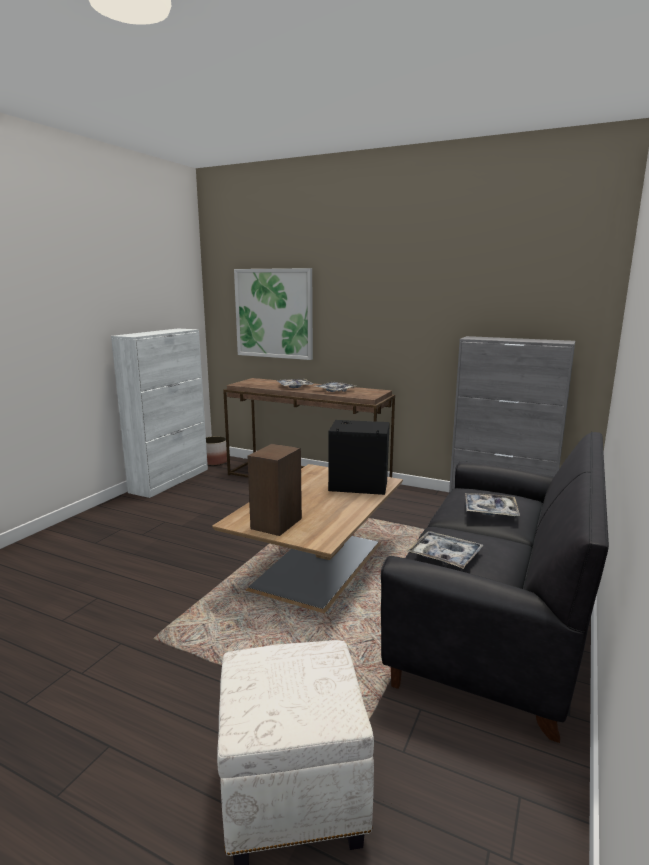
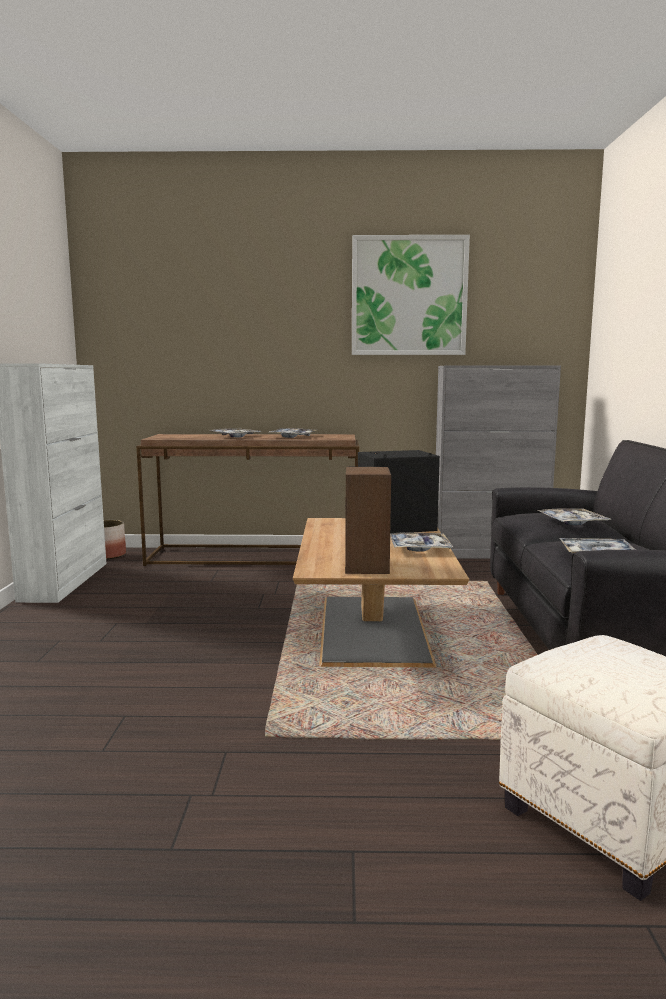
camera: 25 degrees left, 5 degrees down
(274, 313) = (188, 347): picture -> picture (409, 296)
(341, 512) = (419, 548): none -> tray

